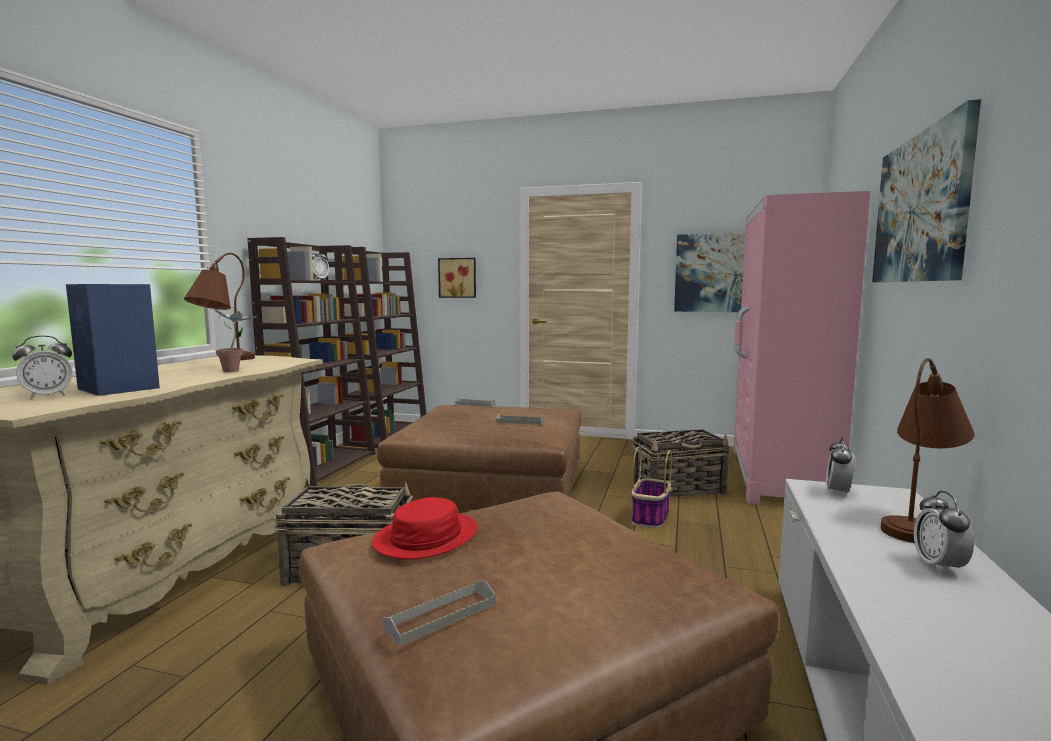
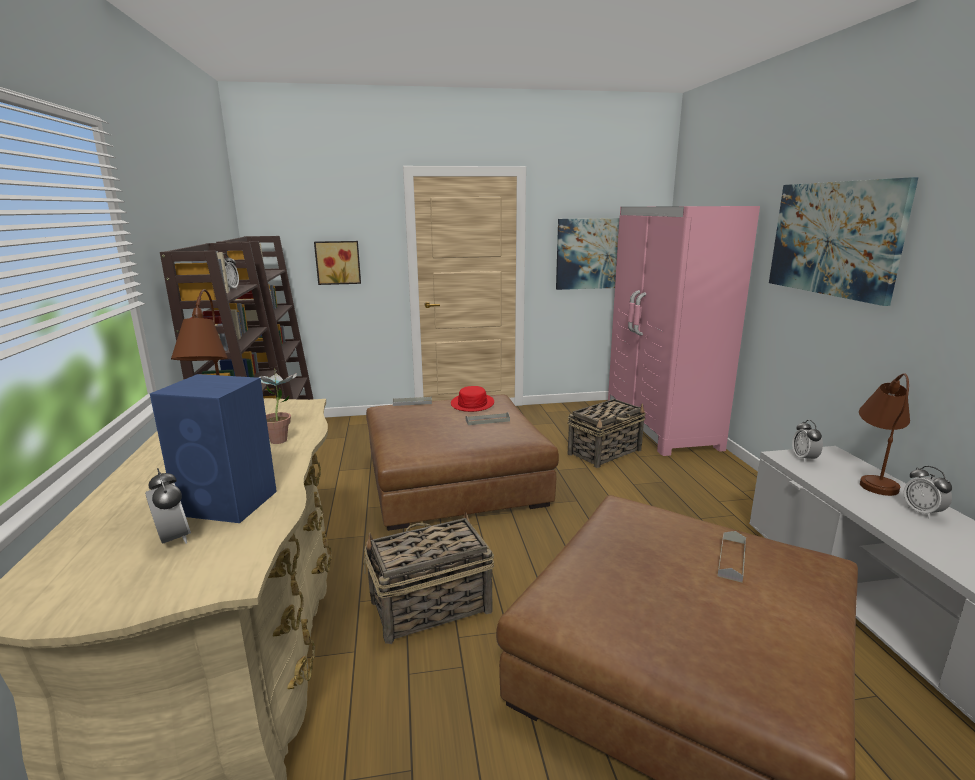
camera: 25 degrees left, 10 degrees up
(47, 396) = (173, 539): alarm clock -> alarm clock turned 60 degrees counterclockwise
(426, 537) = (601, 576): red hat -> red hat (472, 403)
(441, 616) = (720, 650): grey tray -> grey tray (731, 559)
(650, 518) = (612, 485): basket -> none

